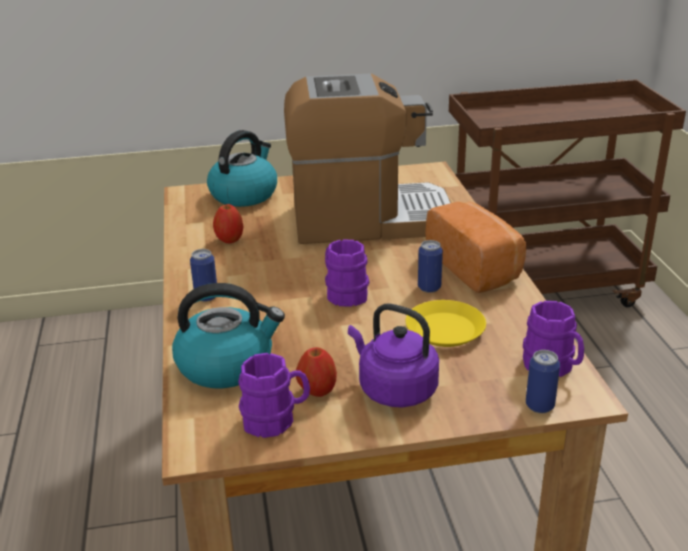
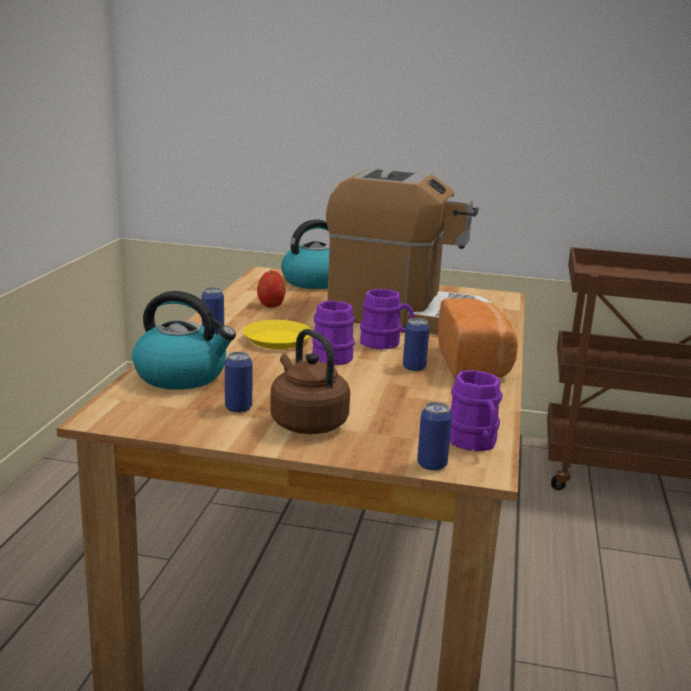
camera: 20 degrees right, 10 degrees down
(276, 420) = (184, 416): purple mug -> purple mug (385, 343)
(317, 391) = (238, 408): apple -> can
(394, 389) = (306, 422): purple kettle -> brown kettle
(444, 330) = (397, 396): yellow plate -> yellow plate (277, 340)

